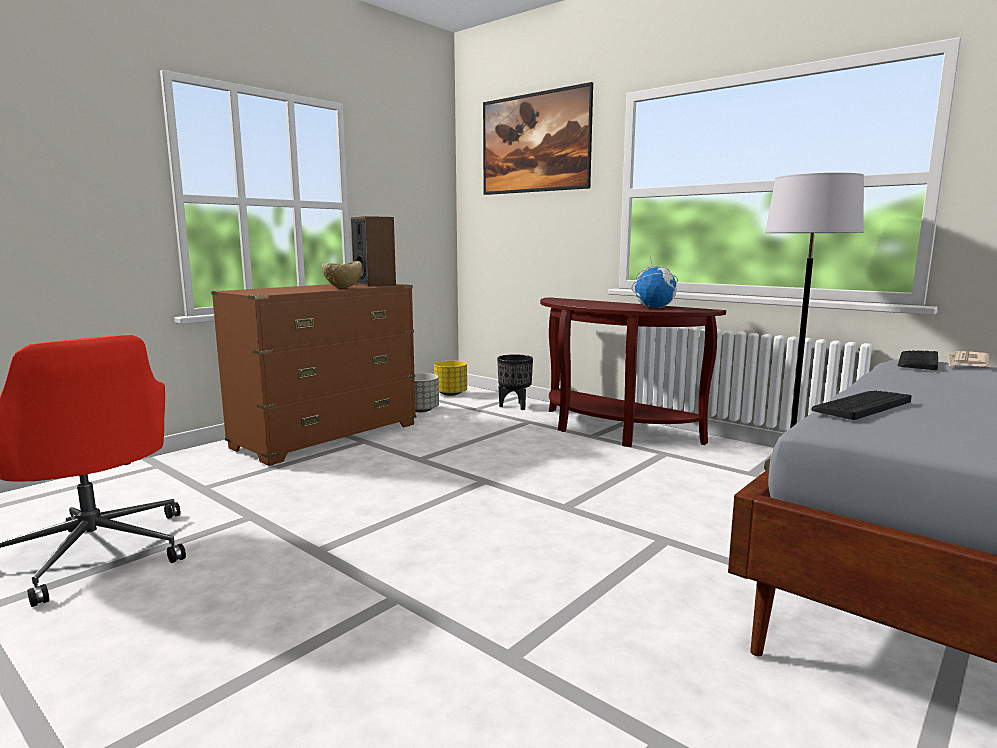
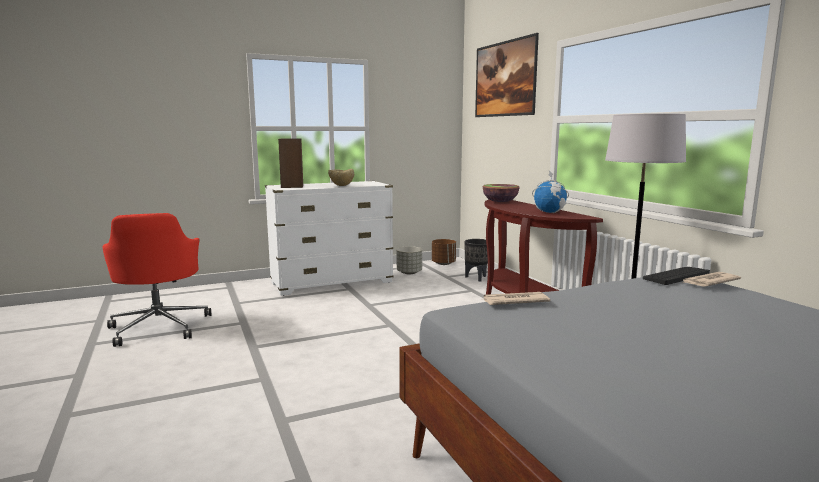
camera: 25 degrees right, 0 degrees up
(327, 437) = (332, 283): brown dresser -> white dresser
(374, 284) = (370, 183): speaker -> speaker (292, 186)
(451, 394) = (443, 263): yellow planter -> brown planter
(564, 301) = (500, 202): none -> bowl
(861, 405) = (514, 301): keyboard -> newspaper

